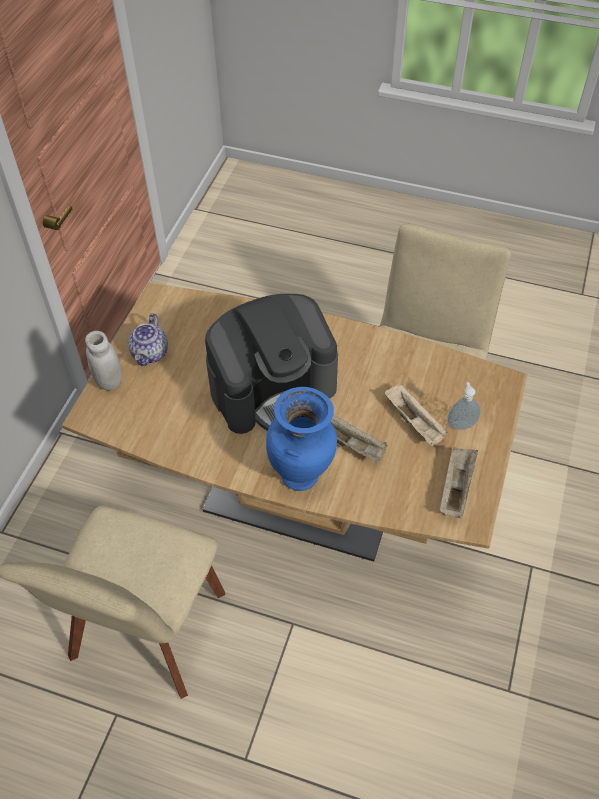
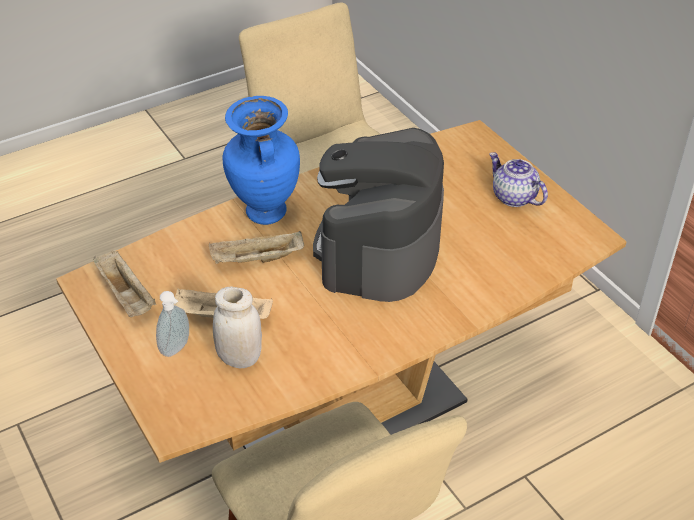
camera: 130 degrees right, 10 degrees down
(109, 381) = (503, 160): white jar -> white jar (240, 358)

